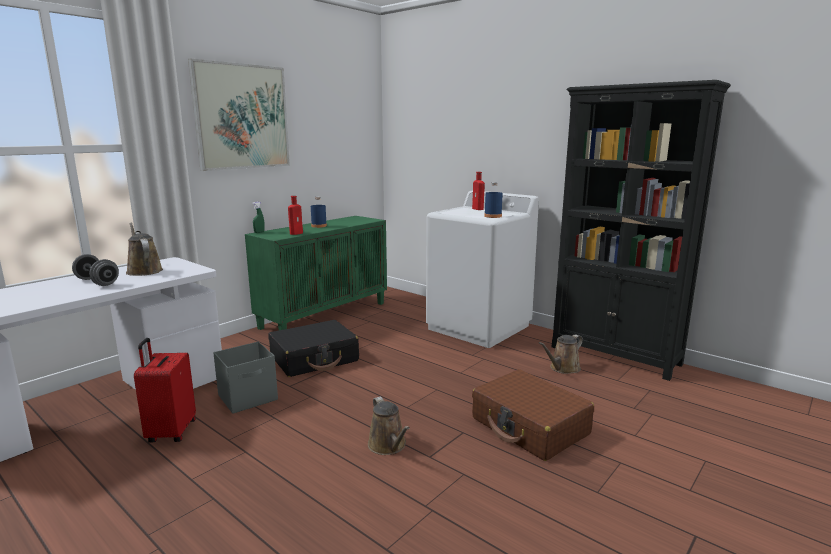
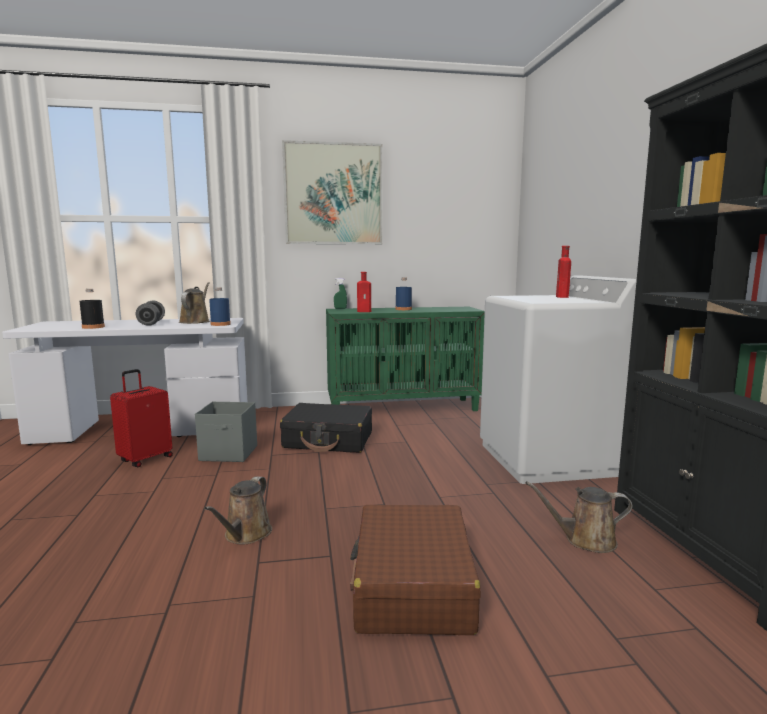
camera: 40 degrees right, 5 degrees down
(40, 301) = (93, 327): none -> black bottle
(493, 216) = (549, 301): blue bottle -> blue bottle (220, 324)

